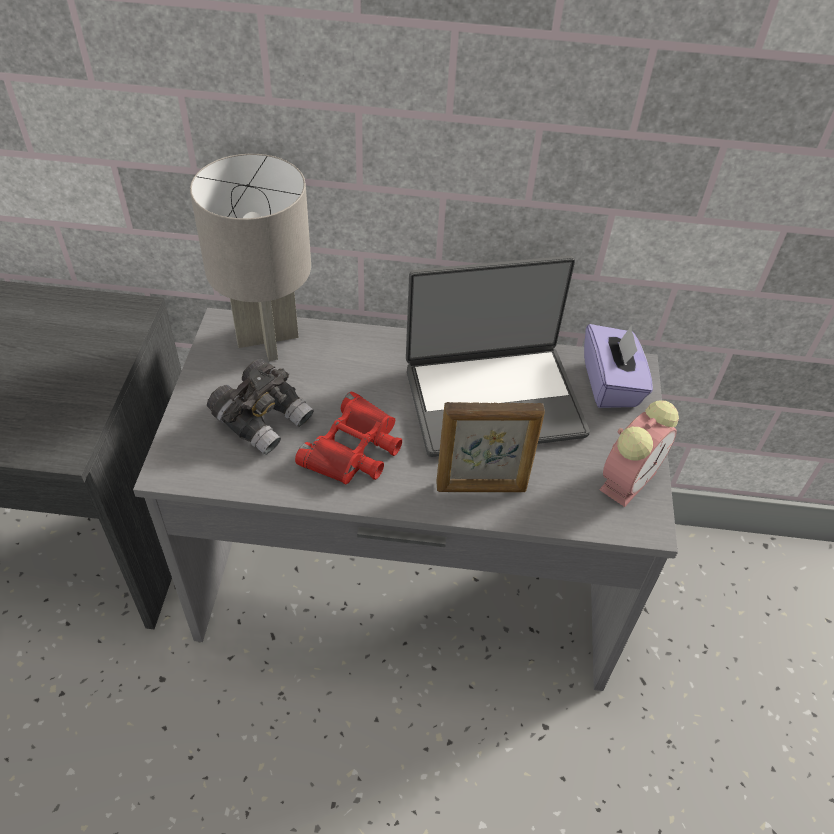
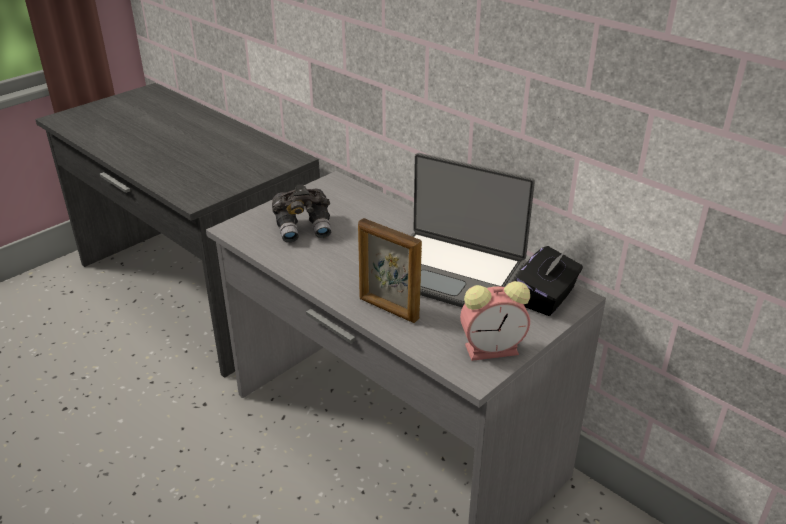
camera: 40 degrees right, 15 degrees down
(267, 340) = (349, 195): grey table lamp -> none
(355, 449) = (337, 260): red binoculars -> none
(611, 384) = (546, 298): purple tissue box -> black tissue box

